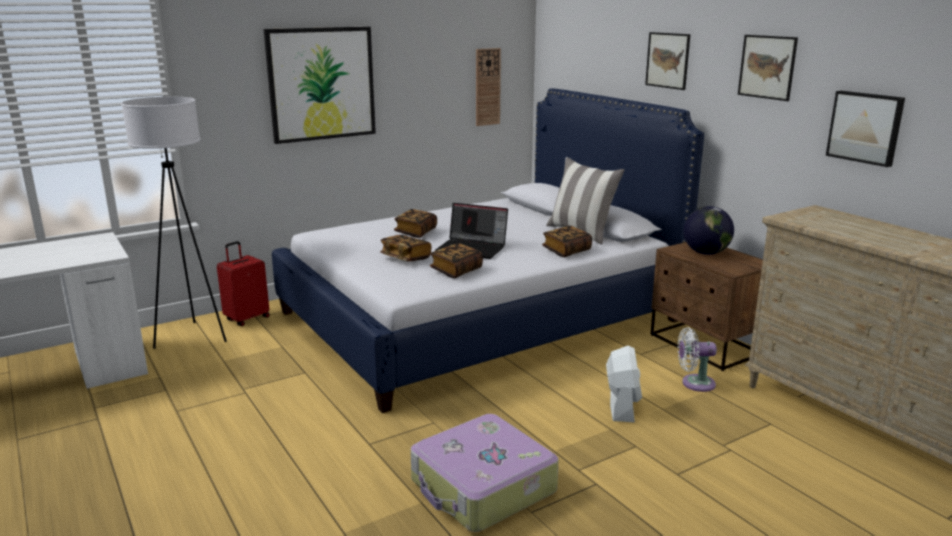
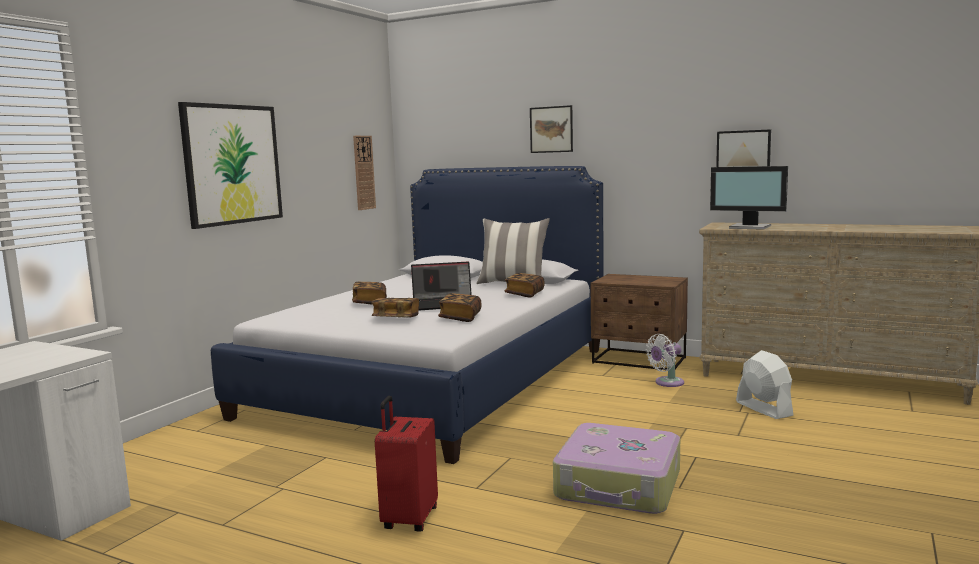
camera: 30 degrees left, 10 degrees down
(192, 337) = (141, 463): white floor lamp -> none
(247, 319) = (187, 434): red suitcase -> red suitcase (408, 519)
(622, 406) = (639, 408): white fan -> white fan (763, 408)
(706, 253) = (629, 279): globe -> none
(767, 67) = (650, 122): picture -> none
(830, 226) = (750, 227): none -> monitor

